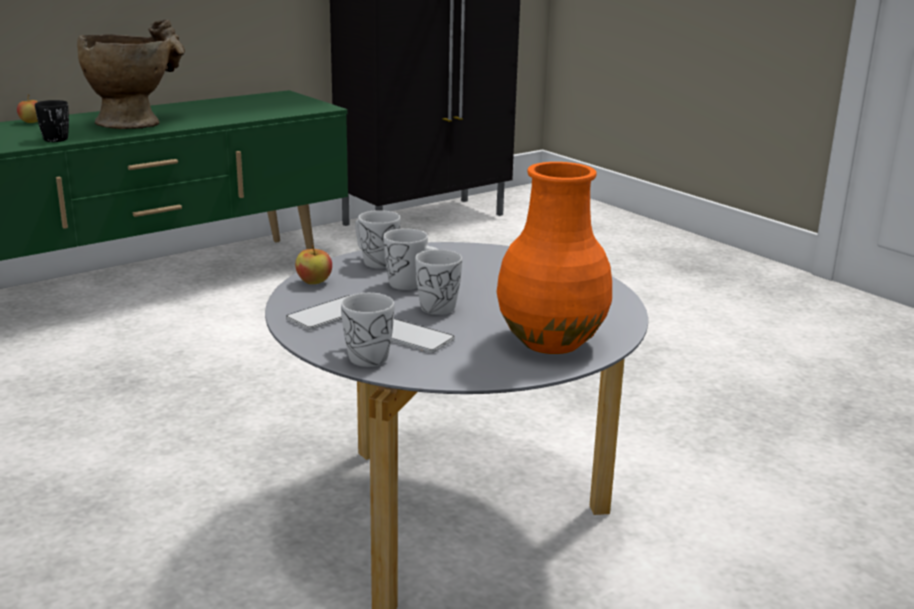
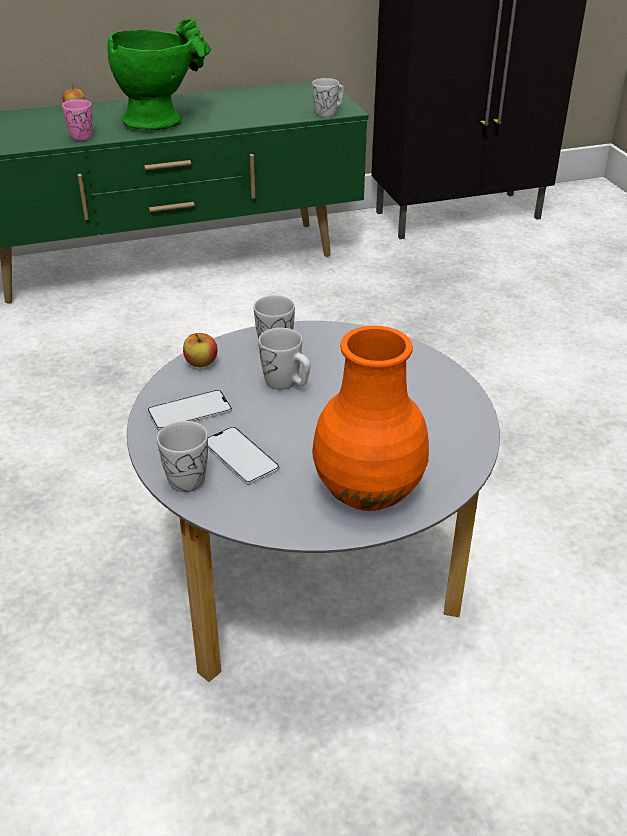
camera: 20 degrees right, 15 degrees up
(57, 138) = (83, 135): black mug -> pink mug
(137, 123) = (162, 120): beige vase -> green vase
(442, 306) = (296, 418): white mug -> white mug (328, 113)

